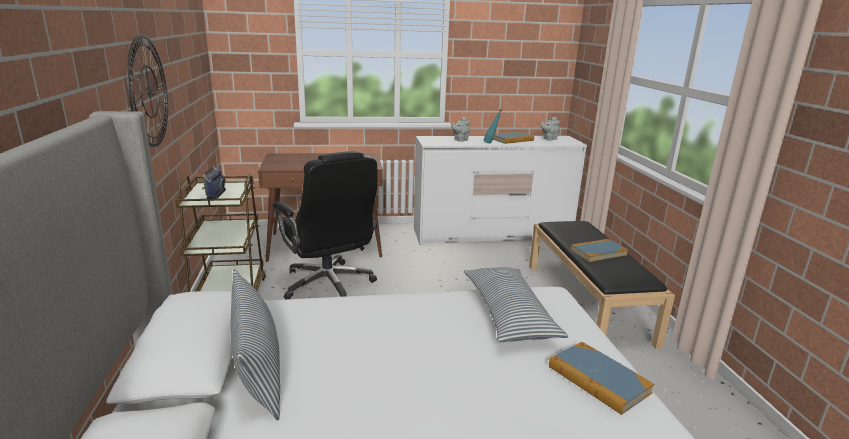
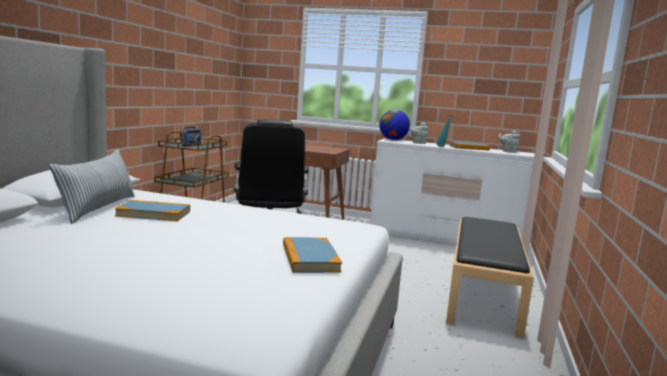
camera: 25 degrees right, 10 degrees down
(149, 92) = (152, 62): wall clock -> none
(430, 138) = (393, 140): none -> globe
(508, 314) = (305, 225): pillow -> none
(598, 252) = (488, 238): book -> book (153, 214)

